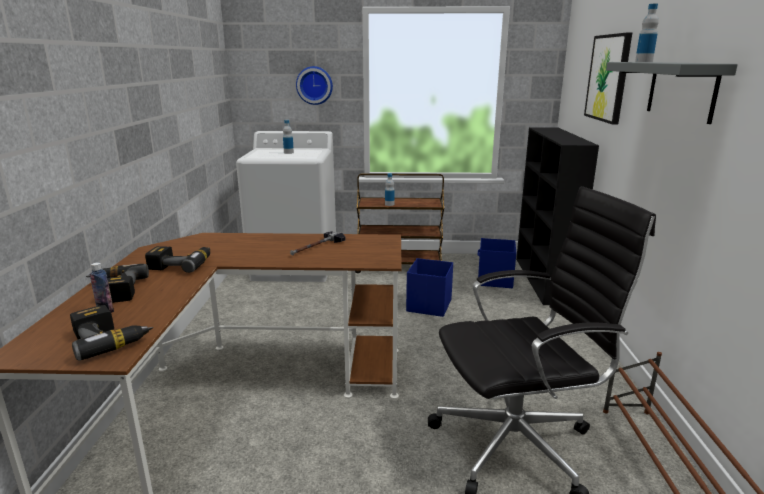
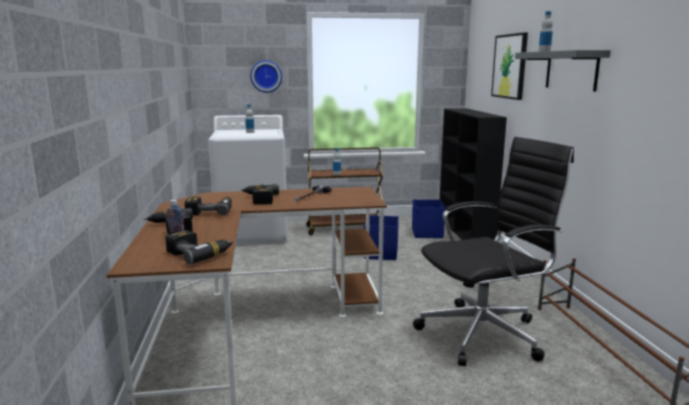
camera: 10 degrees left, 5 degrees down
(252, 248) = (259, 199): none -> power drill

